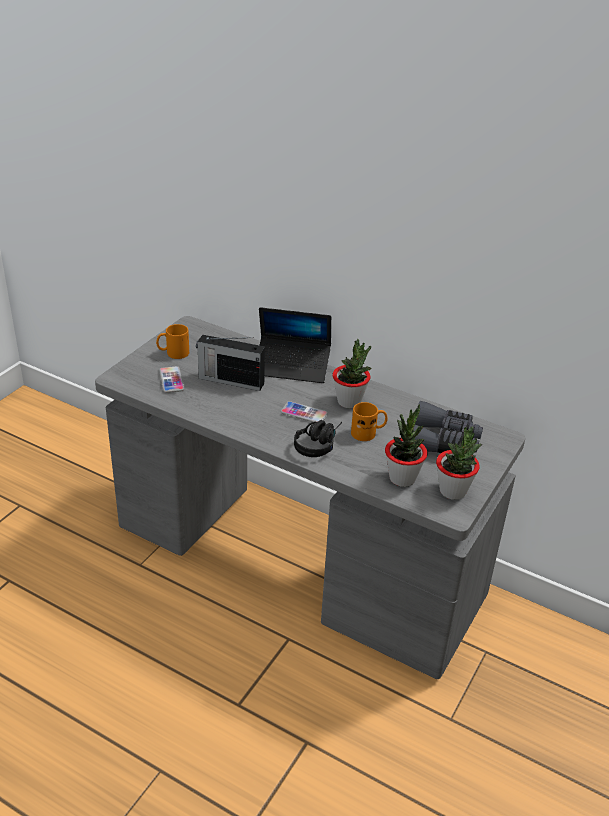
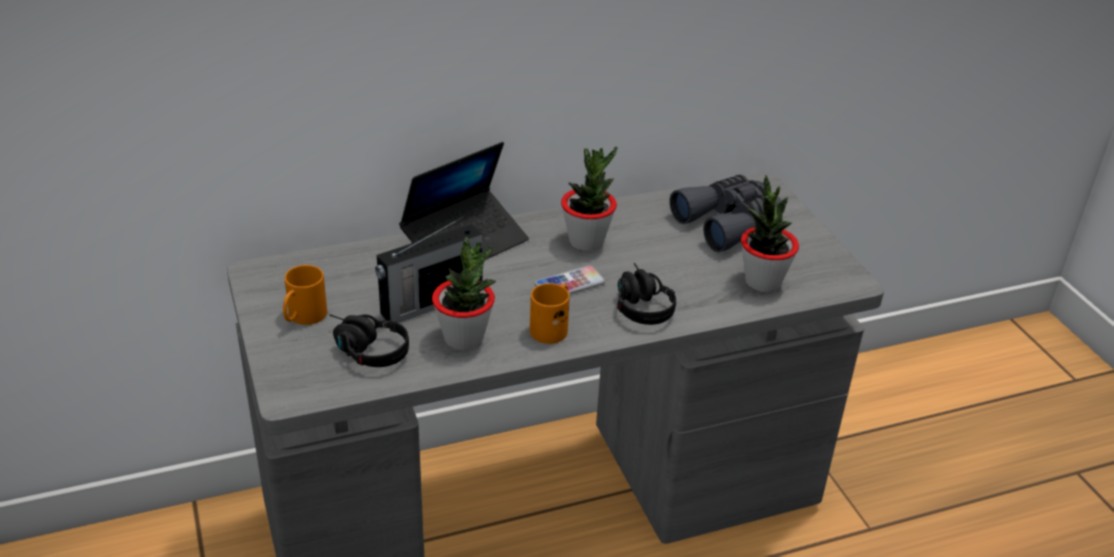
camera: 50 degrees left, 0 degrees up
(171, 380) = (363, 349): phone -> black headphones
(368, 433) = (659, 260): orange mug -> orange mug (552, 327)
(453, 491) = (816, 262): potted plant -> potted plant (464, 338)

